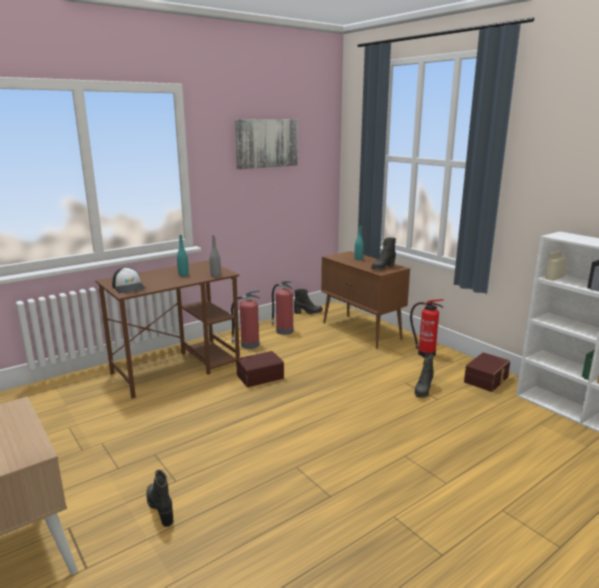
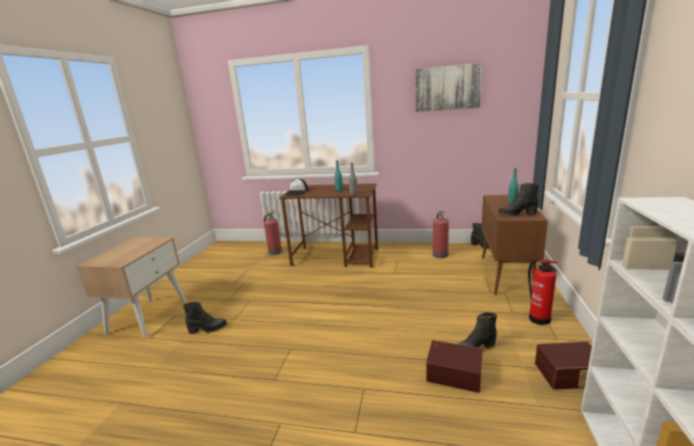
camera: 50 degrees right, 0 degrees up
(161, 508) = (208, 329): black boot -> black boot turned 60 degrees clockwise
(249, 345) = (399, 256): fire extinguisher -> fire extinguisher (274, 252)
(259, 376) = (370, 280): brown storage box -> brown storage box (454, 373)

